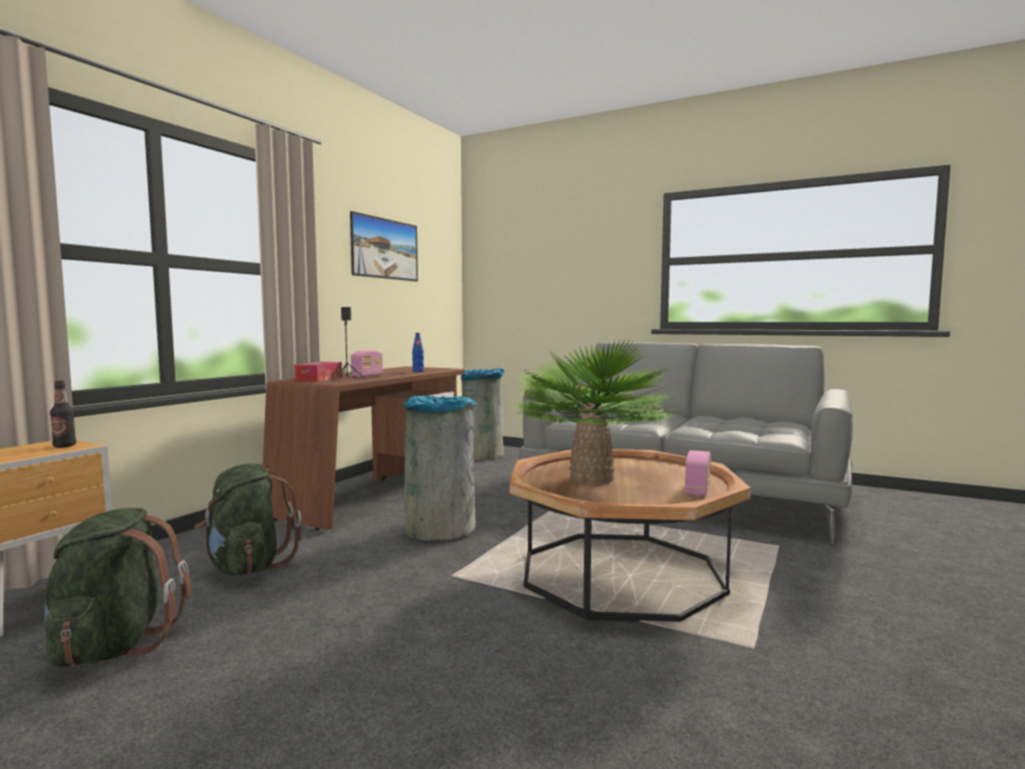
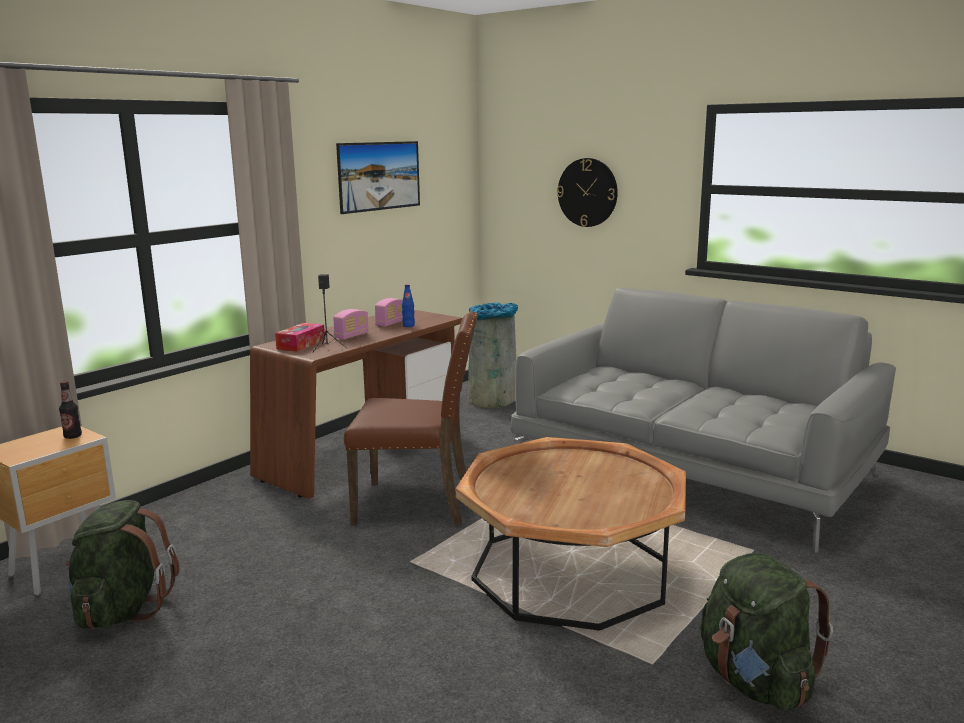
camera: 10 degrees right, 10 degrees up
(247, 567) = (232, 537): green backpack -> green backpack (755, 681)
(441, 530) = (417, 505): grey trash can -> brown chair
(561, 273) = (587, 192): none -> wall clock
(592, 478) = (543, 482): potted plant -> none
(697, 489) = (637, 506): radio -> radio (391, 323)

